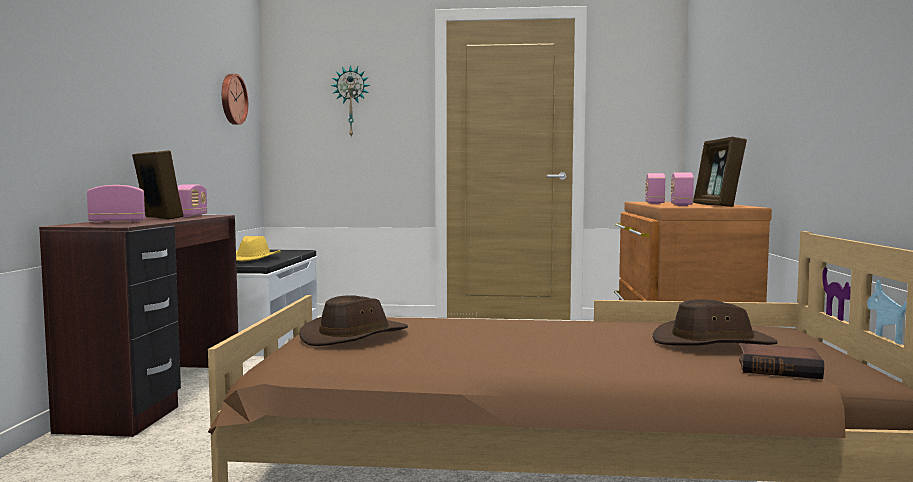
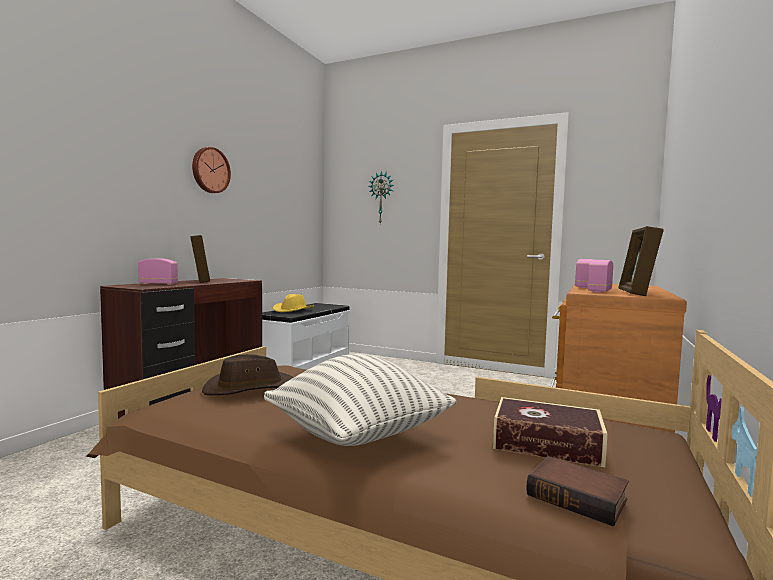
camera: 20 degrees right, 0 degrees up
(191, 216) = (228, 280): radio -> none
(232, 99) = (293, 198): wall clock -> wall clock (210, 170)
(547, 358) = (358, 437): none -> pillow
(712, 343) = (547, 444): brown hat -> book

